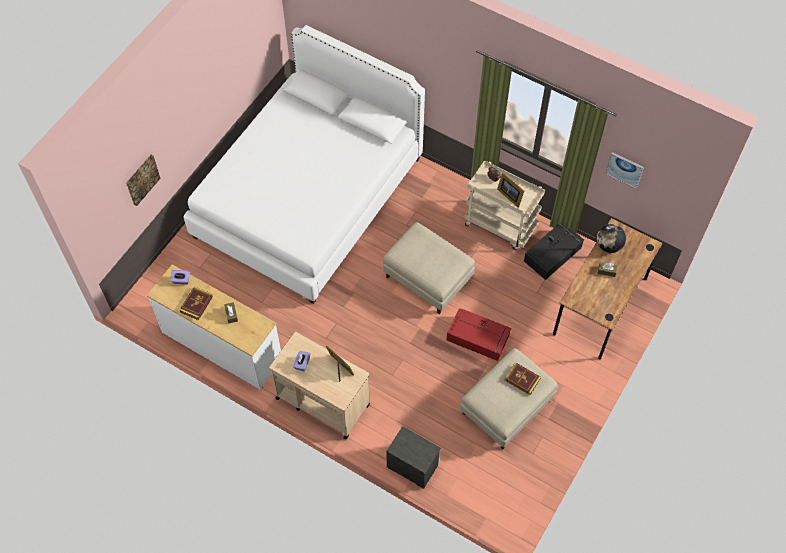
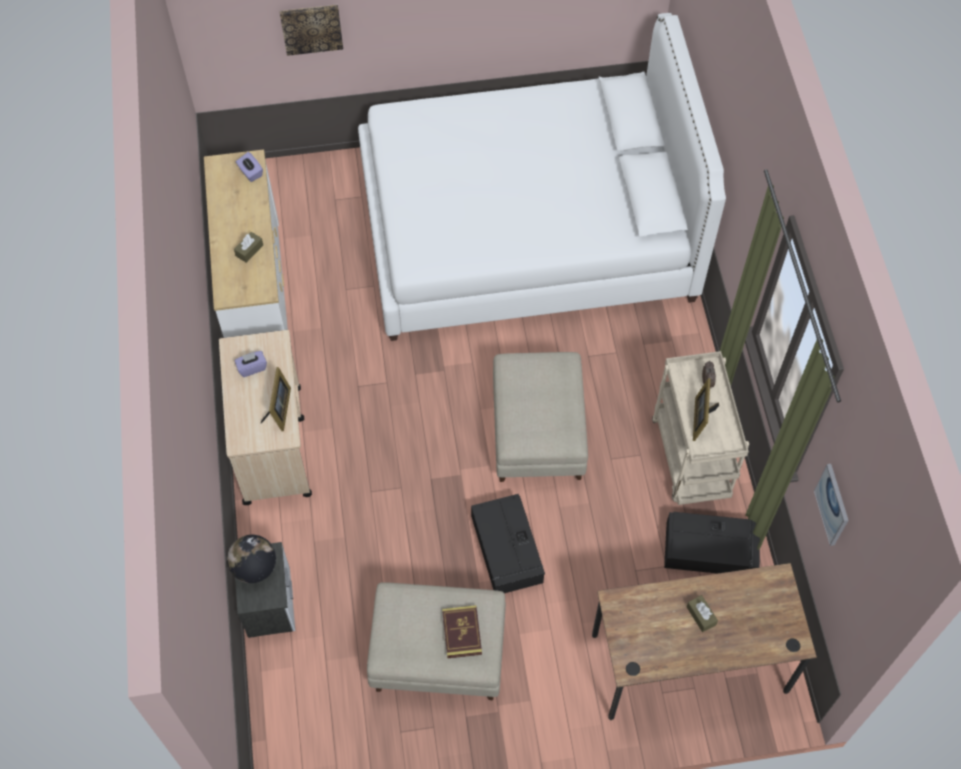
camera: 50 degrees right, 0 degrees up
(196, 304) = (233, 209): book -> none
(478, 338) = (507, 550): red storage box -> black storage box
(608, 245) = (743, 590): globe -> globe (254, 567)

